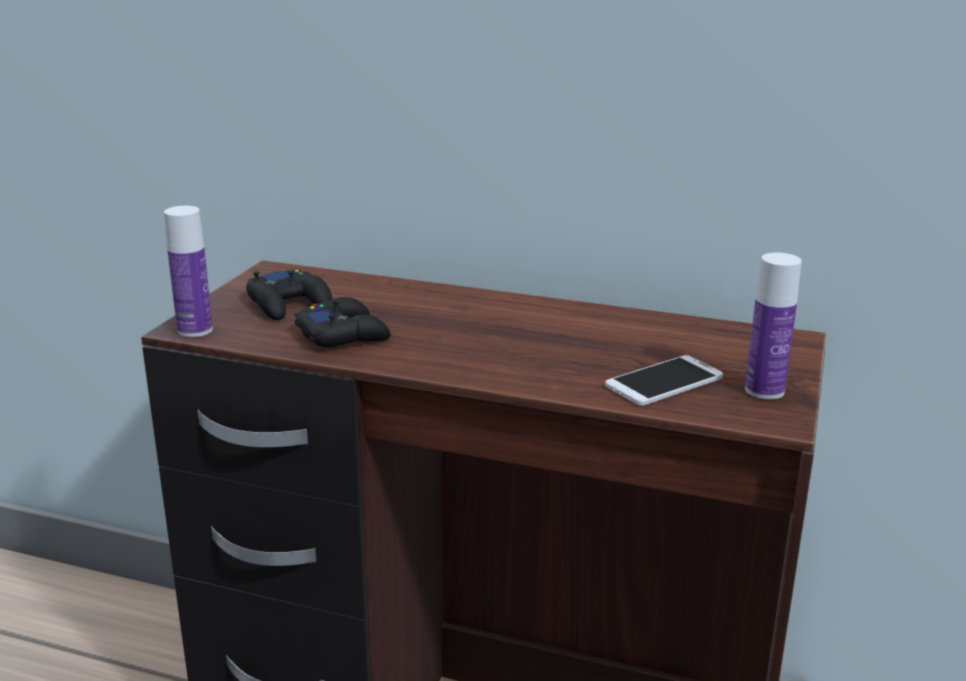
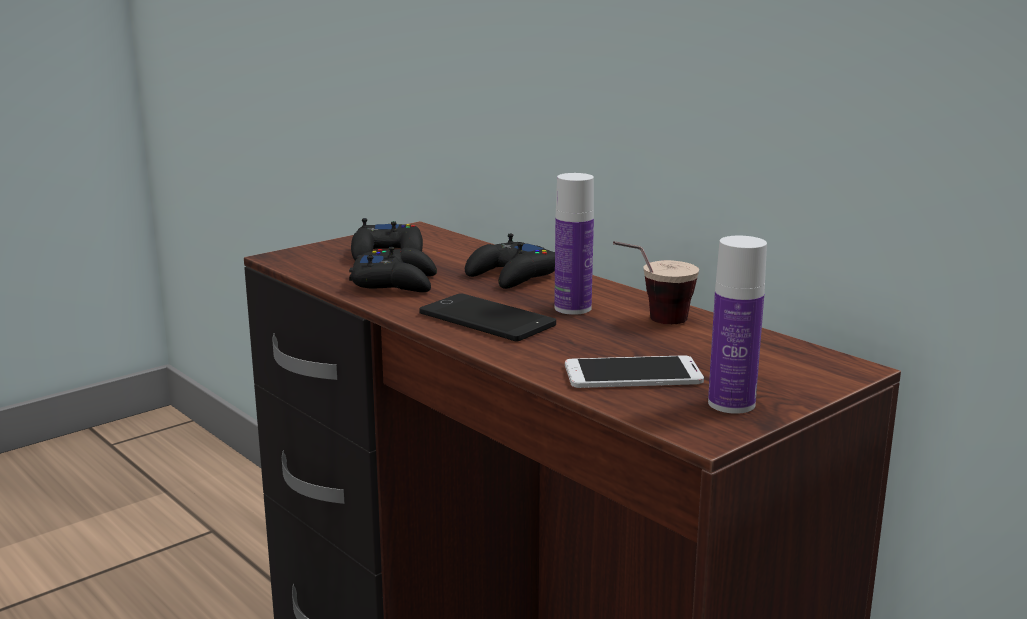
camera: 30 degrees right, 5 degrees down
(195, 330) = (287, 259): bottle -> bottle (572, 308)
(437, 305) = (512, 276): none -> black game controller
(479, 356) = (486, 319): none -> phone
(612, 330) = (651, 324): none -> cup

